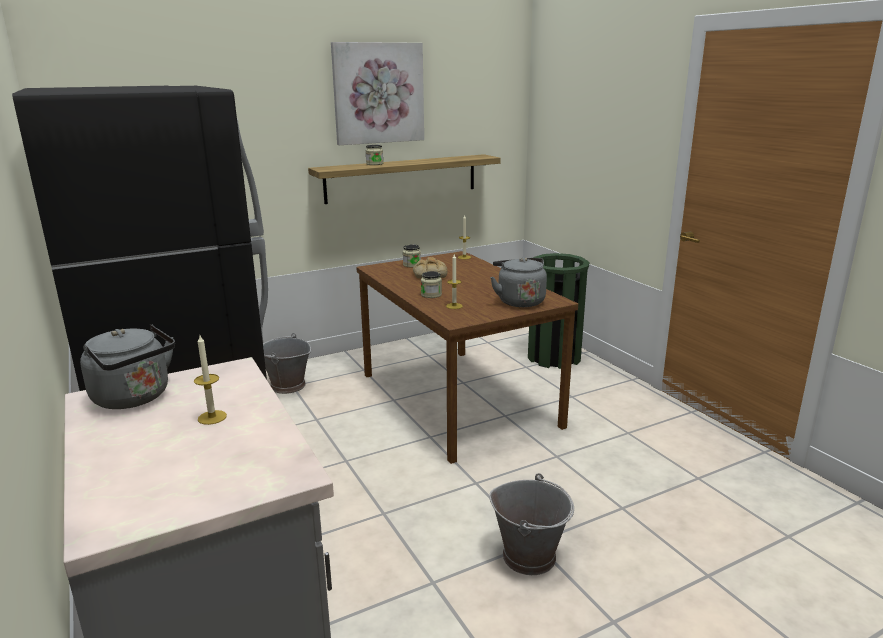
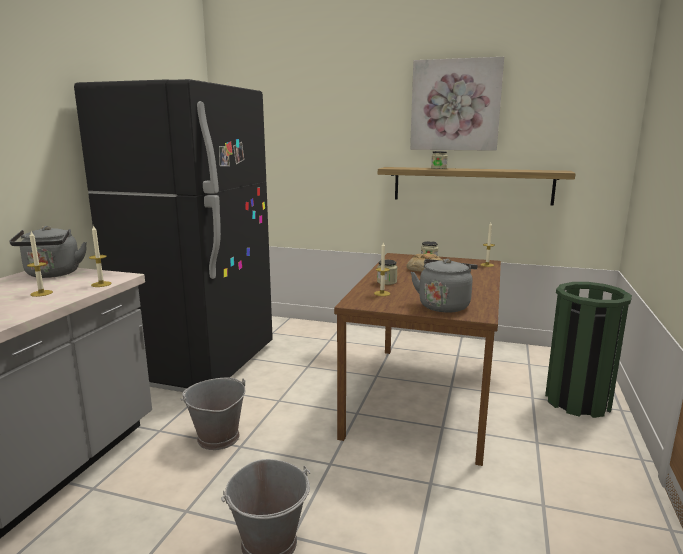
camera: 45 degrees right, 5 degrees down
(247, 383) = (101, 284): none -> candle
(287, 386) = (327, 339): grey bucket -> grey bucket (217, 438)

